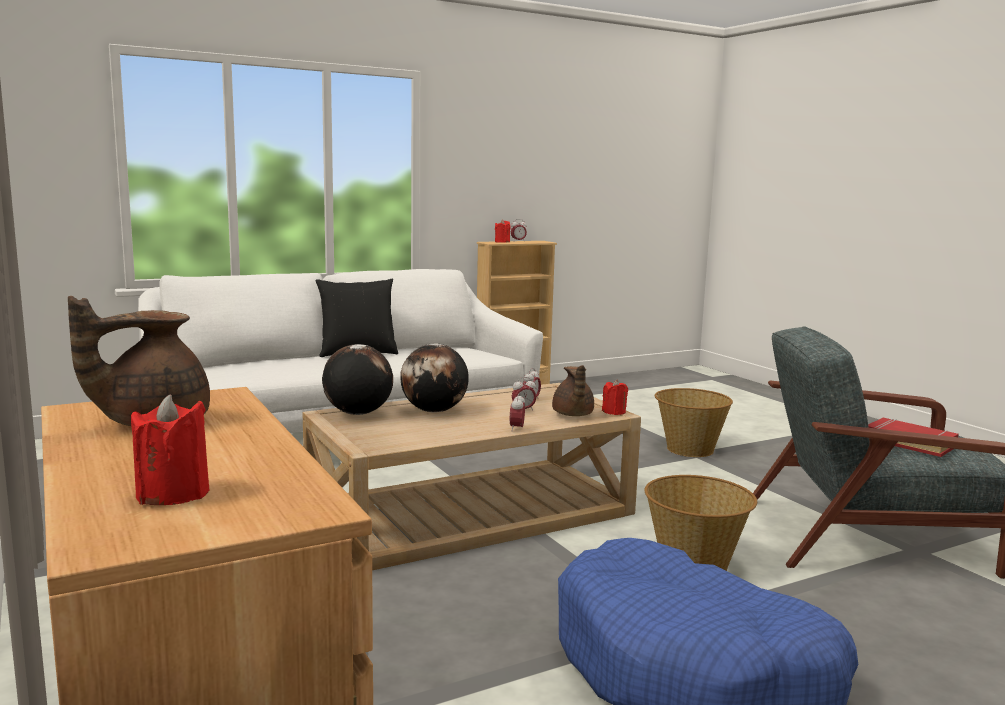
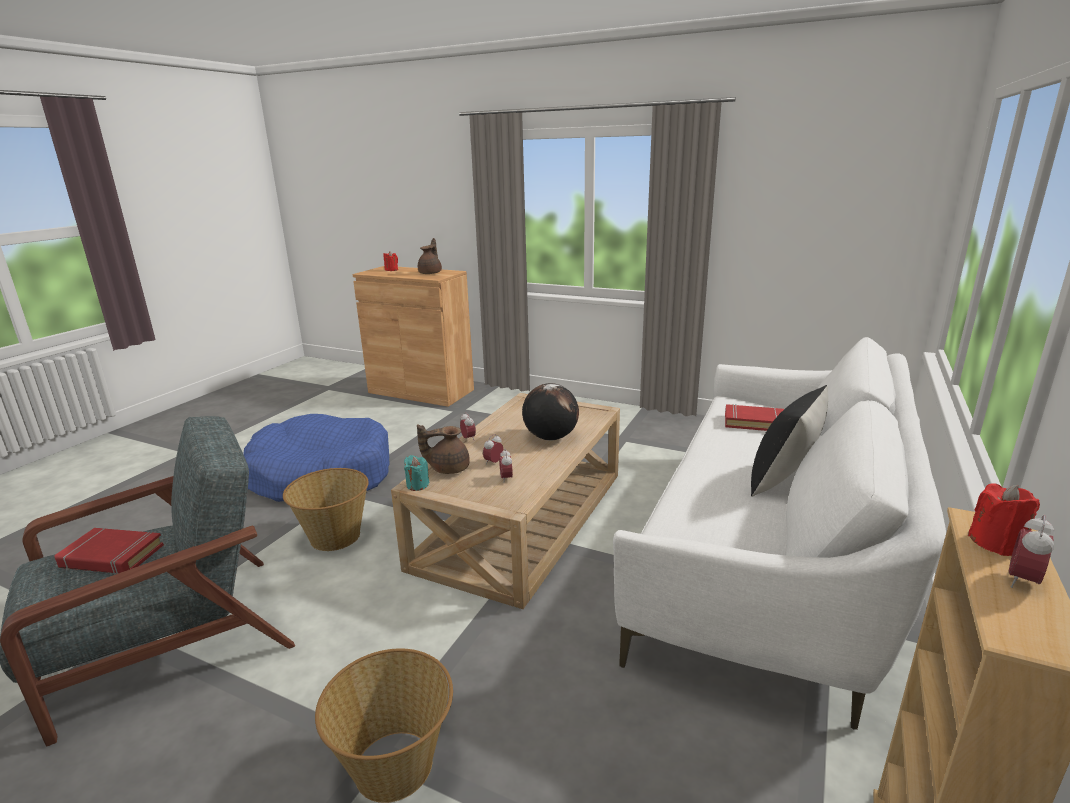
camera: 145 degrees right, 10 degrees up
(259, 368) = (754, 422): none -> red book
(357, 413) = (586, 416): globe -> none
(572, 414) = (448, 468): brown teapot -> brown teapot turned 60 degrees counterclockwise
(614, 412) = (417, 485): red candle -> turquoise candle

